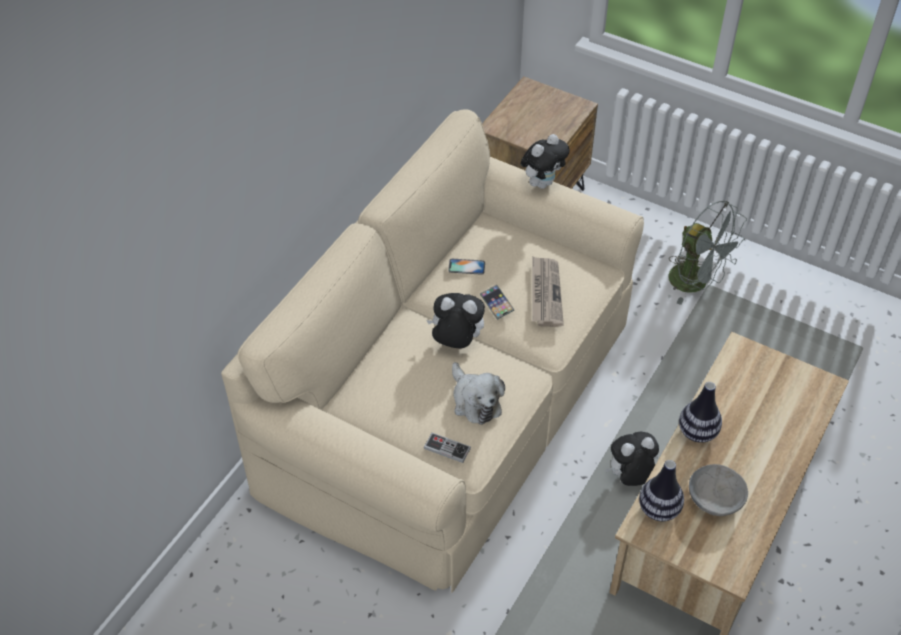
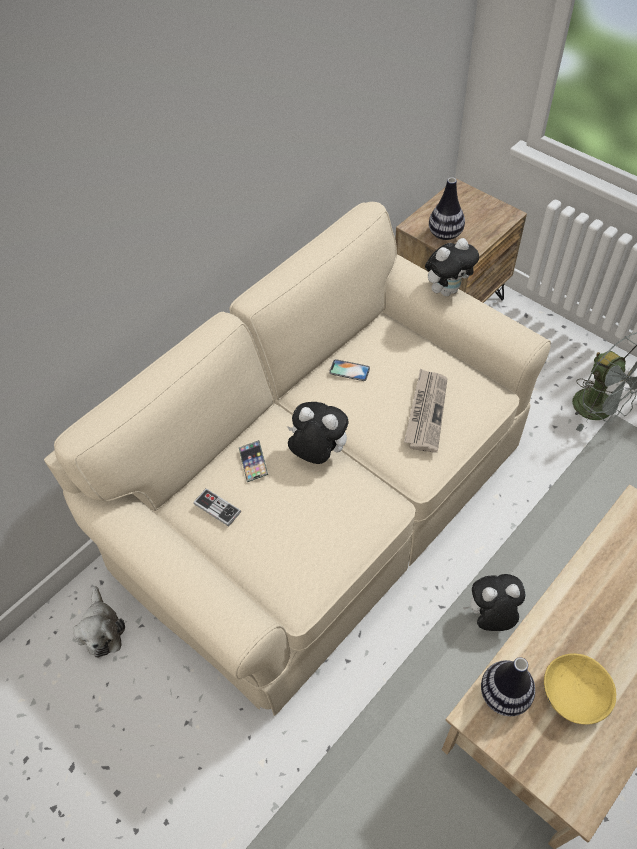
camera: 15 degrees right, 5 degrees up
(447, 448) = (276, 578): game controller -> game controller (217, 508)
(475, 401) = (320, 526): plush toy -> plush toy (102, 629)
(496, 304) = (371, 416): phone -> phone (253, 462)
(697, 432) = (568, 603): vase -> vase (445, 234)
(714, 499) = (573, 693): grey bowl -> yellow bowl

